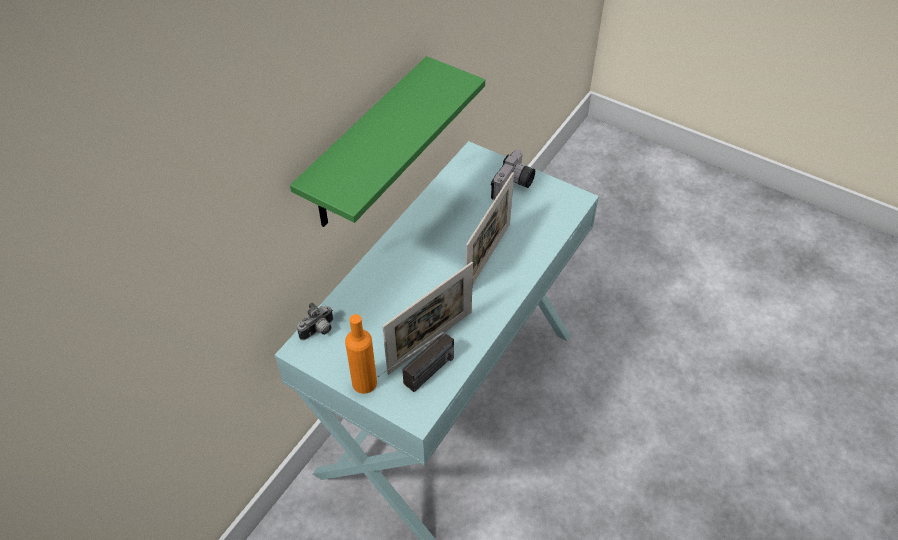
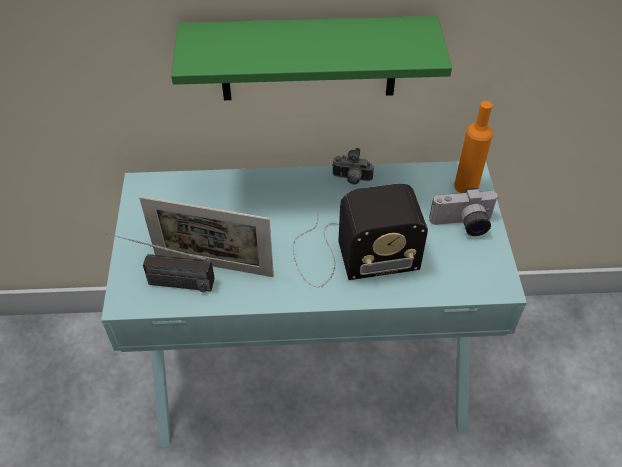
camera: 55 degrees right, 0 degrees up
(319, 331) = (168, 185): camera -> camera (351, 179)
(364, 382) = (135, 244): orange bottle -> orange bottle (466, 186)
(488, 258) = (350, 254): picture frame -> radio

